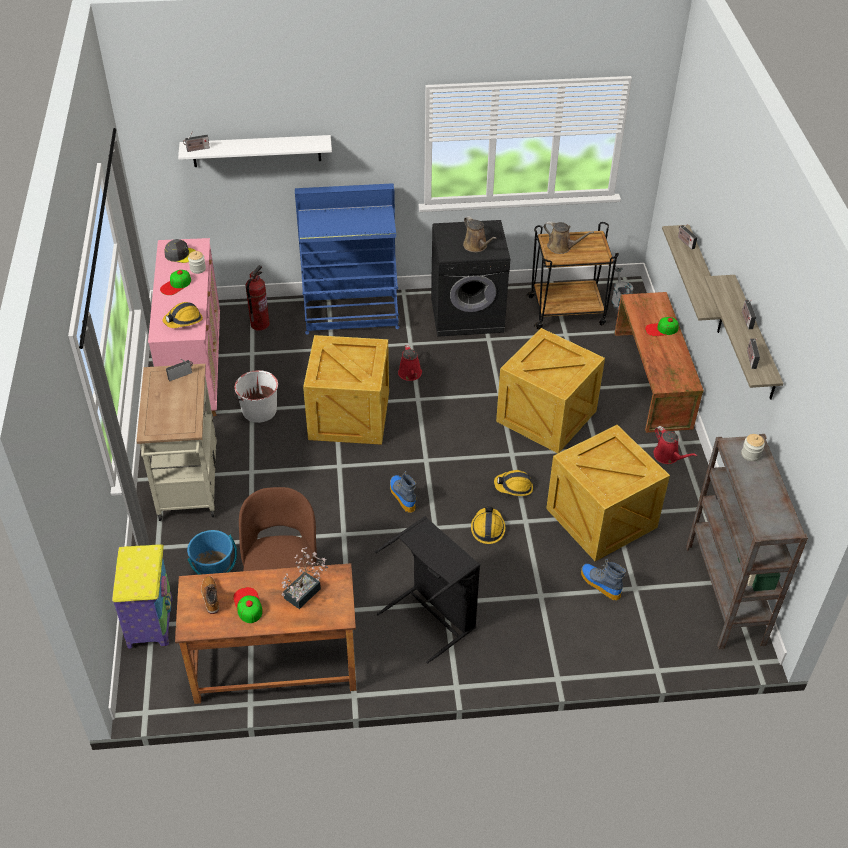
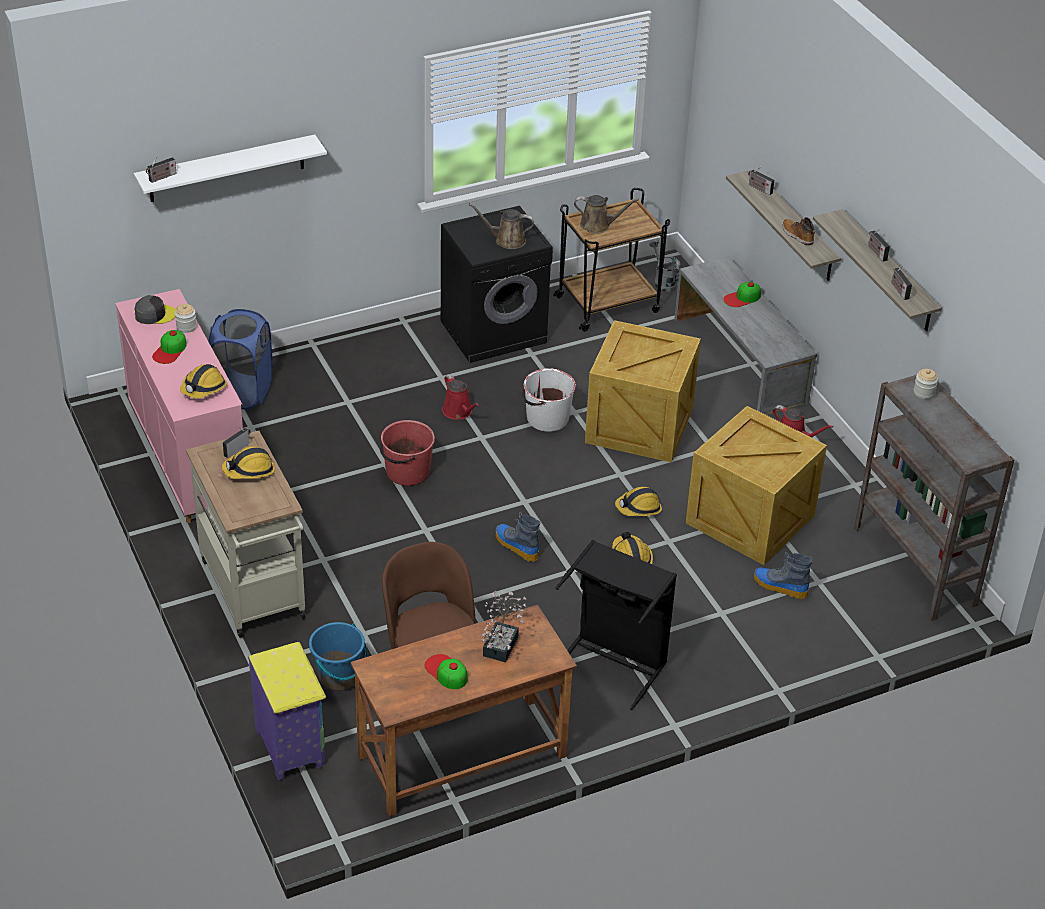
camera: 20 degrees left, 5 degrees down
(180, 395) = (249, 470): none -> hard hat
(210, 597) = (399, 674): boot -> boot (797, 235)
(259, 410) = (295, 490): white bucket -> white bucket (546, 418)
(260, 324) = (243, 392): fire extinguisher -> blue laundry basket
(348, 414) = (407, 472): crate -> red bucket
(351, 316) = (353, 360): blue shoe rack -> none
(476, 246) = (507, 240): brown watering can -> brown watering can turned 150 degrees clockwise
(653, 380) = (741, 361): brown bench -> grey bench

